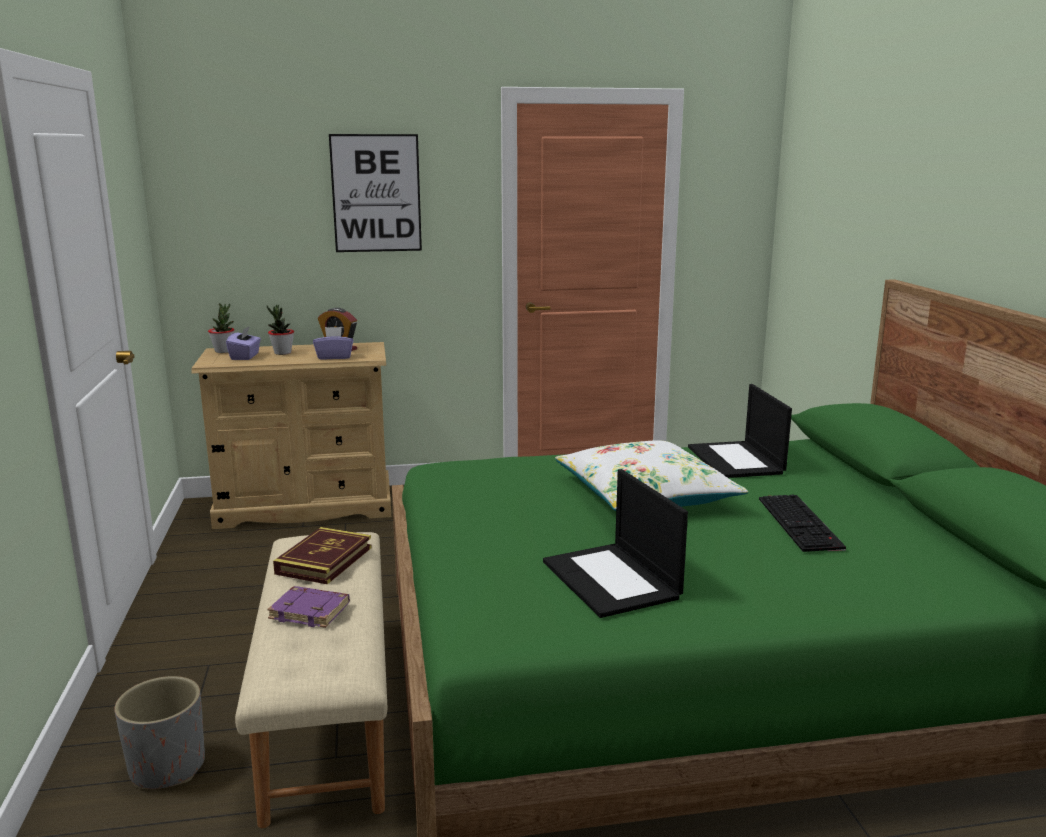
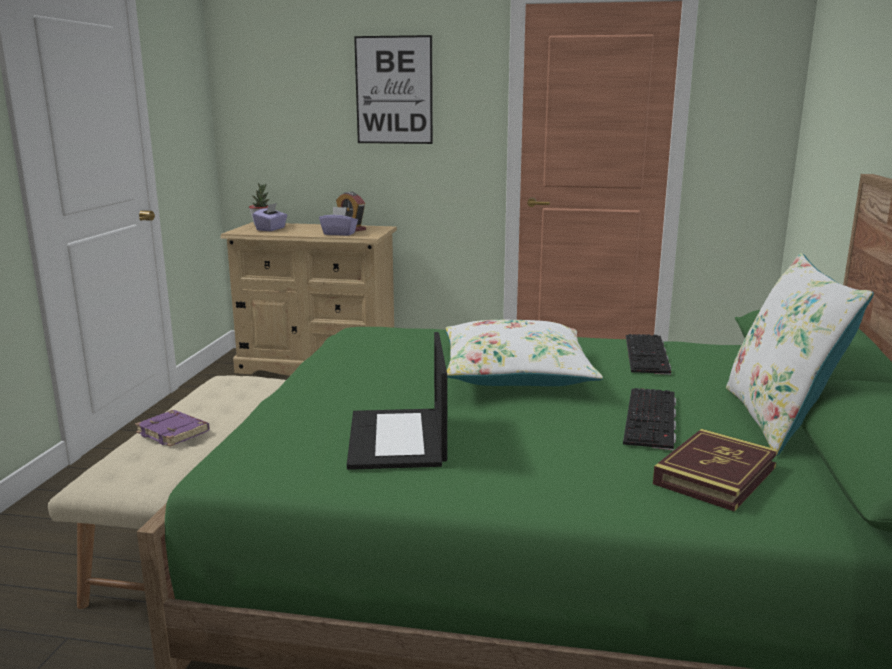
camera: 20 degrees right, 0 degrees up
(167, 767) = (54, 545): grey planter -> none
(282, 353) = (303, 228): potted plant -> none
(324, 560) = (226, 396): book -> book (715, 475)
(736, 460) = (648, 355): laptop -> keyboard
(894, 509) = (779, 420): none -> white pillow

